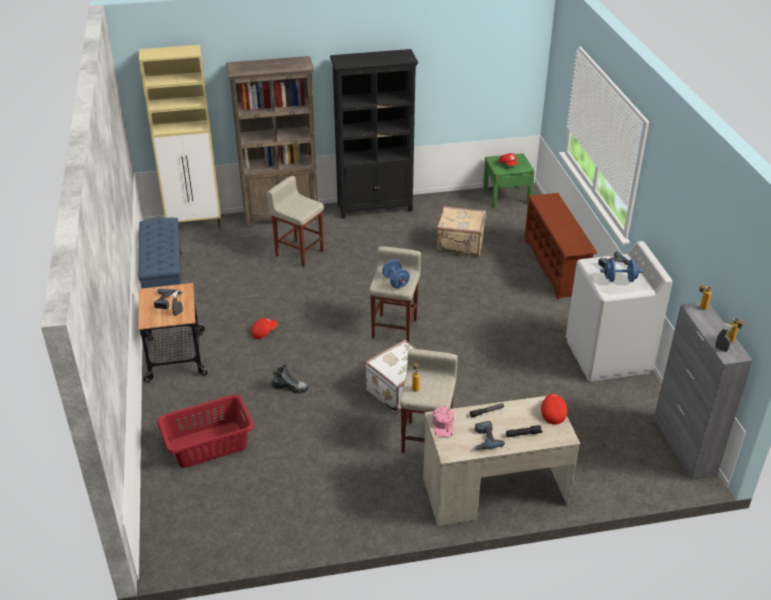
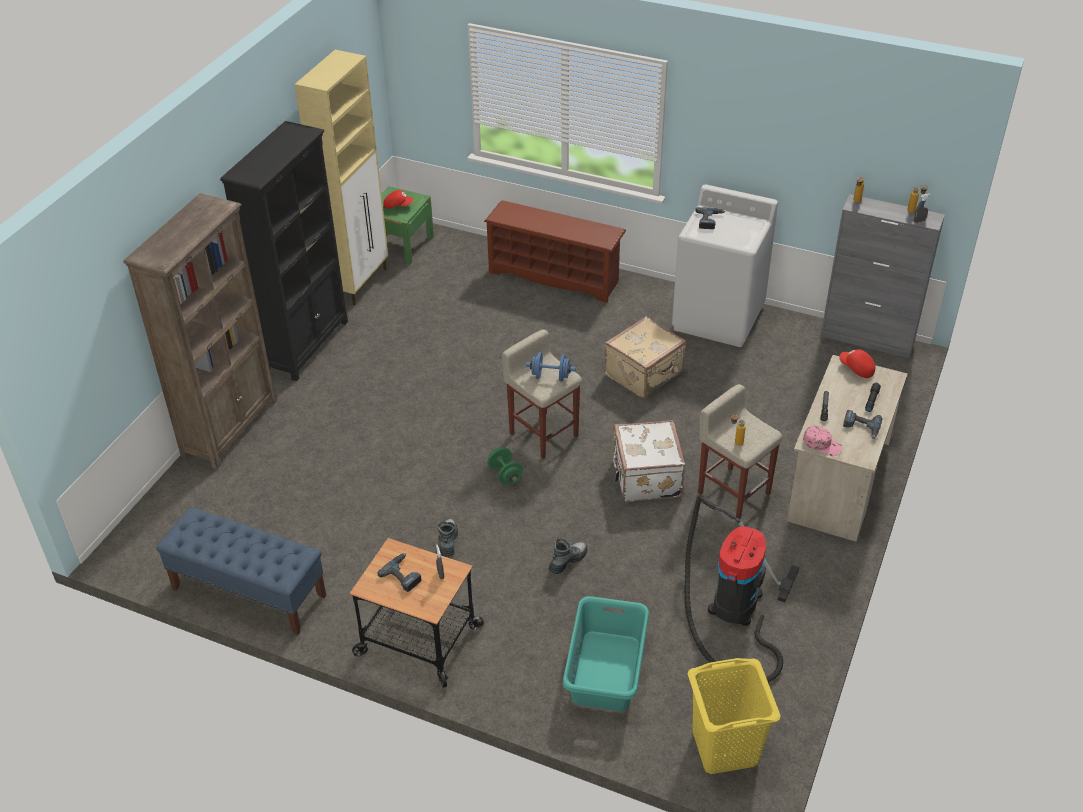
camera: 55 degrees left, 5 degrees up
(181, 529) = (724, 748): none -> yellow laundry basket
(195, 224) = (152, 513): beige cabinet -> beige cabinet (359, 283)
(208, 444) = (605, 671): red laundry basket -> turquoise laundry basket
(264, 332) = (448, 541): red cap -> boot
(299, 253) = (325, 446): beige stool -> none
(312, 484) = (734, 608): none -> vacuum cleaner
(341, 329) = (505, 475): none -> green dumbbell
(460, 245) = (451, 319): beige suitcase -> beige suitcase (645, 374)
(619, 279) = (734, 229): blue dumbbell -> none

